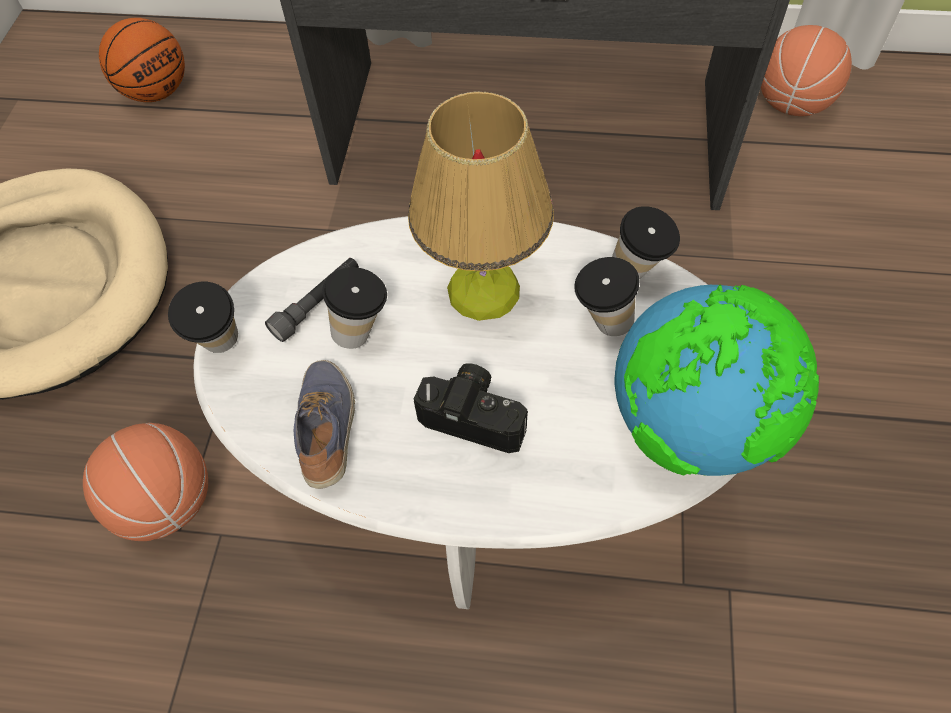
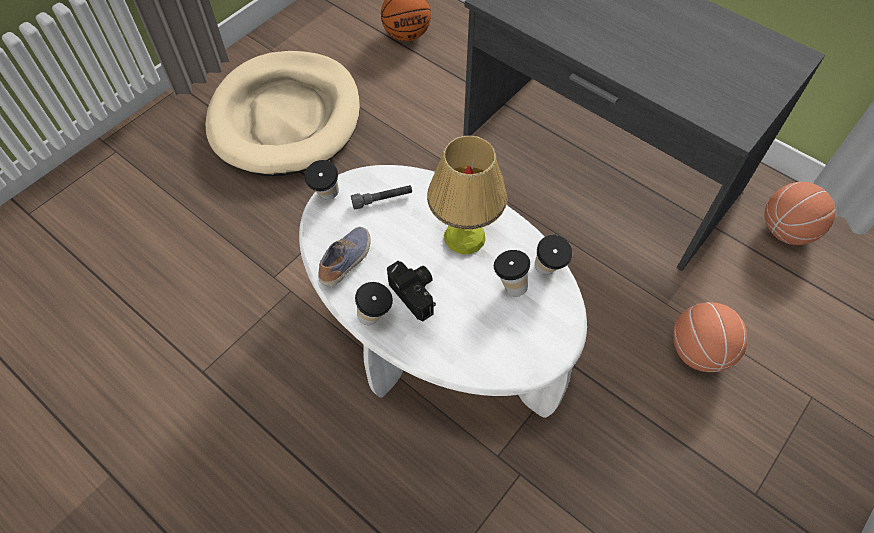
camera: 30 degrees right, 0 degrees up
(167, 501) = (276, 260): basketball -> basketball (698, 350)
(363, 332) = (393, 225): cup -> cup (375, 318)
(693, 425) = (514, 359): globe -> none

